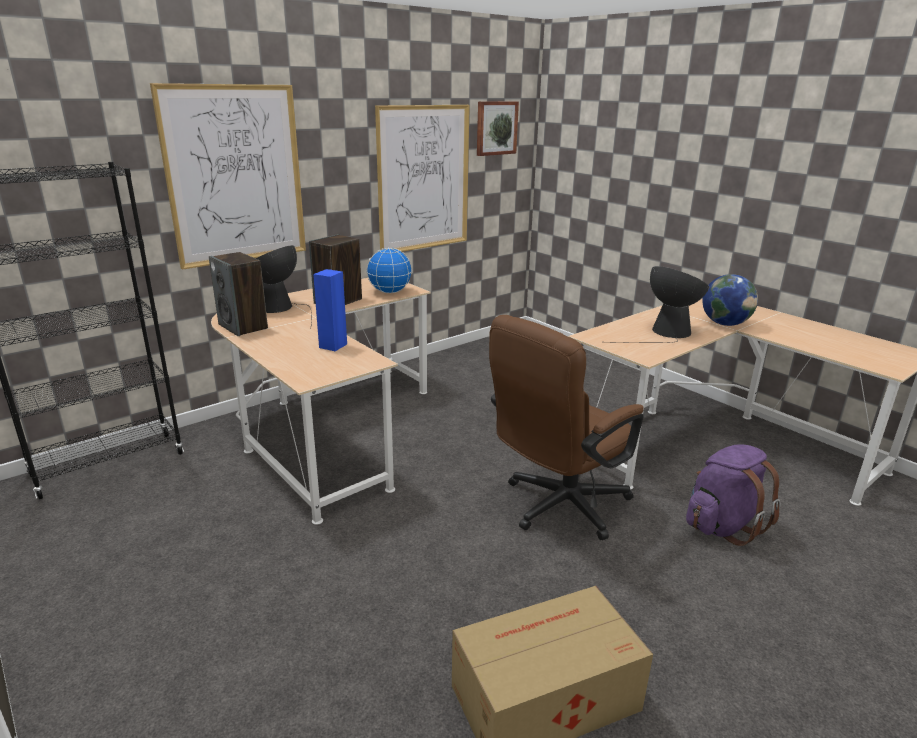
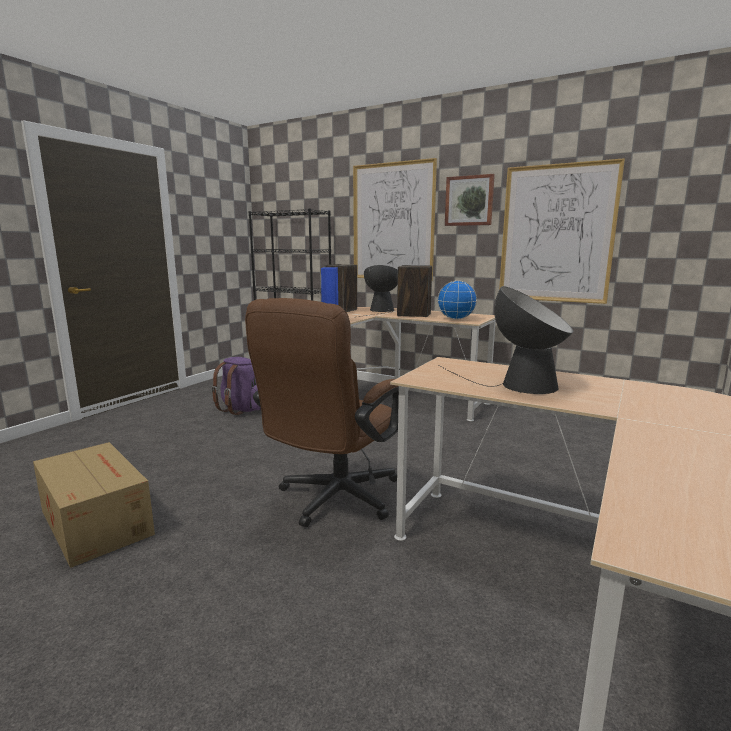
camera: 70 degrees right, 10 degrees down
(496, 128) = (672, 182): picture -> picture (469, 201)
(557, 507) = (332, 500): brown office chair -> brown office chair turned 90 degrees counterclockwise
(722, 525) = (363, 618): purple backpack -> purple backpack (243, 409)
(725, 324) = (631, 410): globe -> none

